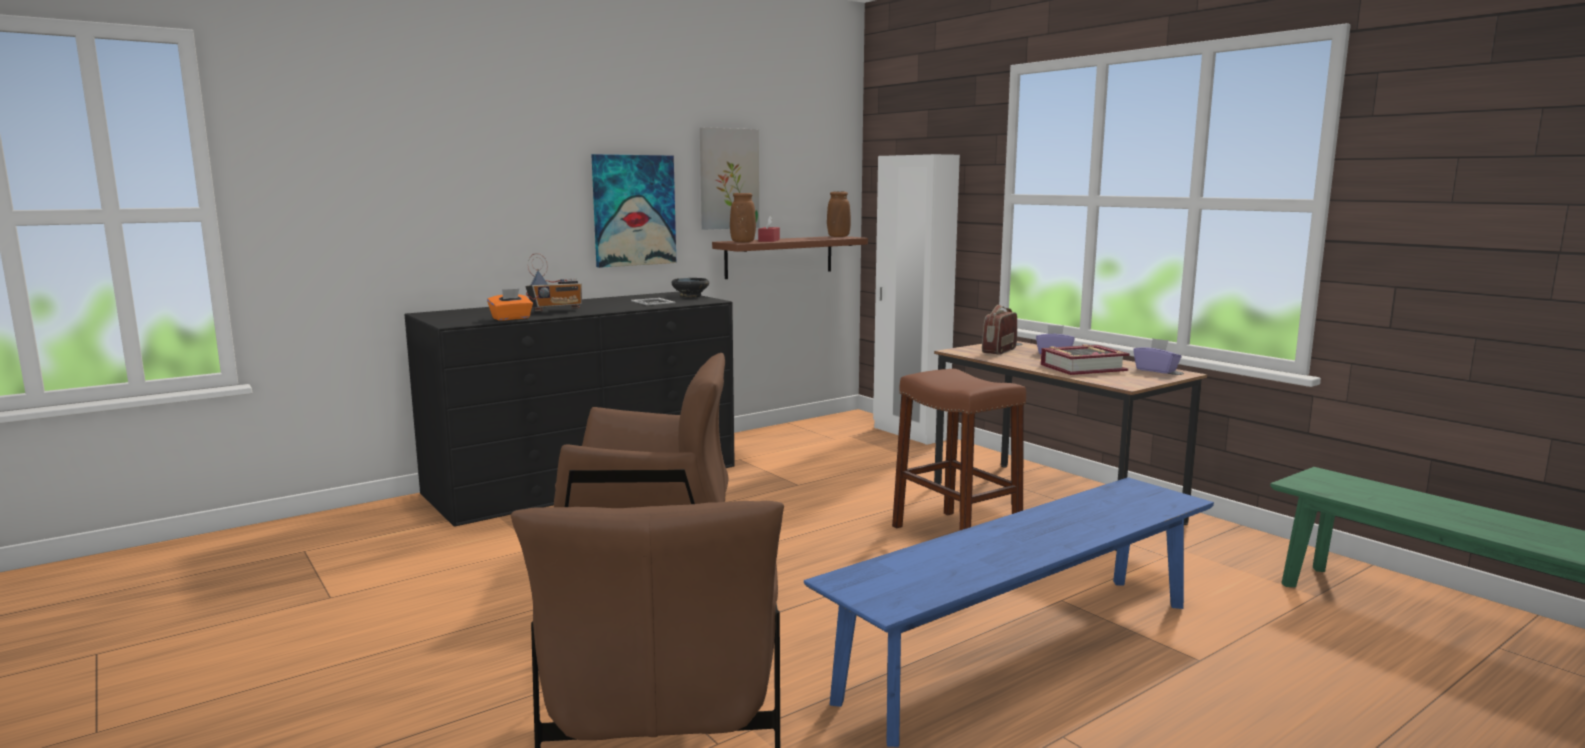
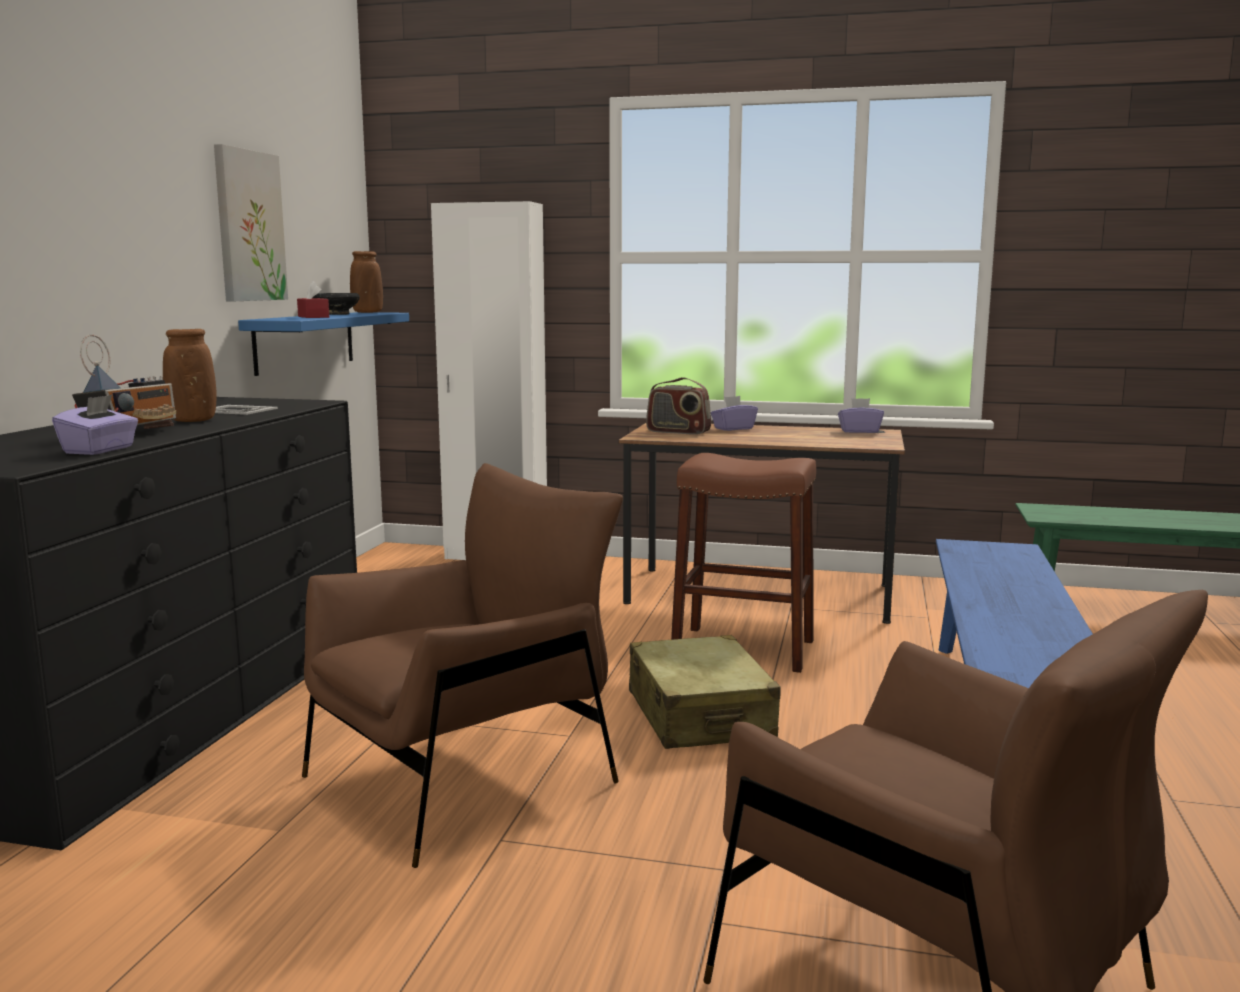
camera: 40 degrees left, 0 degrees up
(511, 318) = (100, 450): orange tissue box -> purple tissue box
(634, 210) = (147, 269): picture -> none
(690, 296) = (262, 400): black bowl -> black bowl (336, 314)
(743, 242) = (291, 319): brown vase -> brown vase (192, 421)
(779, 256) = (305, 341): brown shelf -> blue shelf
(837, 565) = (700, 716): none -> beige suitcase
(998, 350) = (678, 432): radio -> radio turned 60 degrees counterclockwise
(1083, 368) = (800, 437): book -> none

